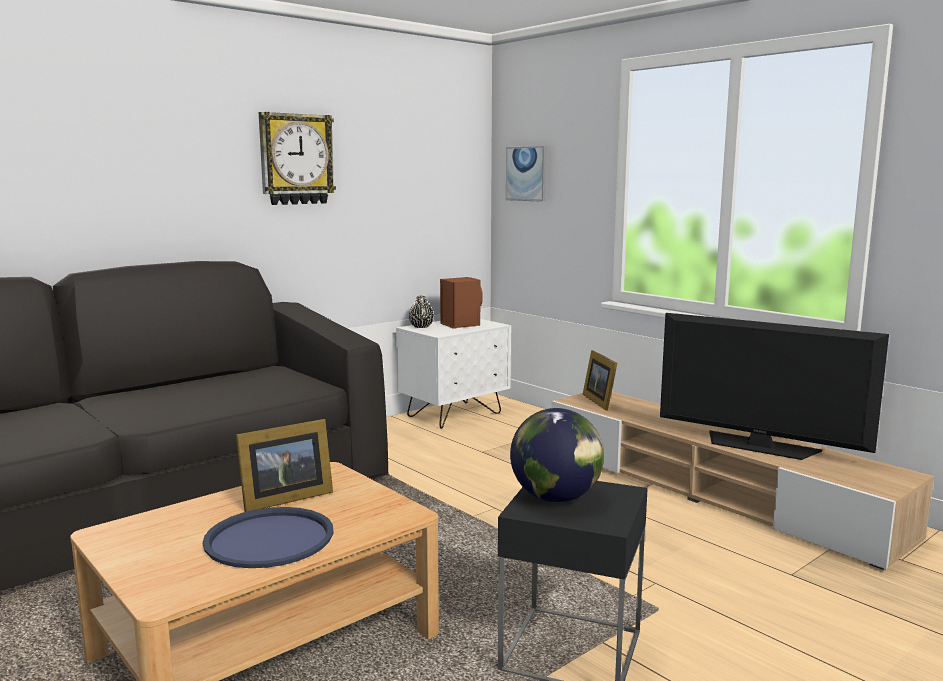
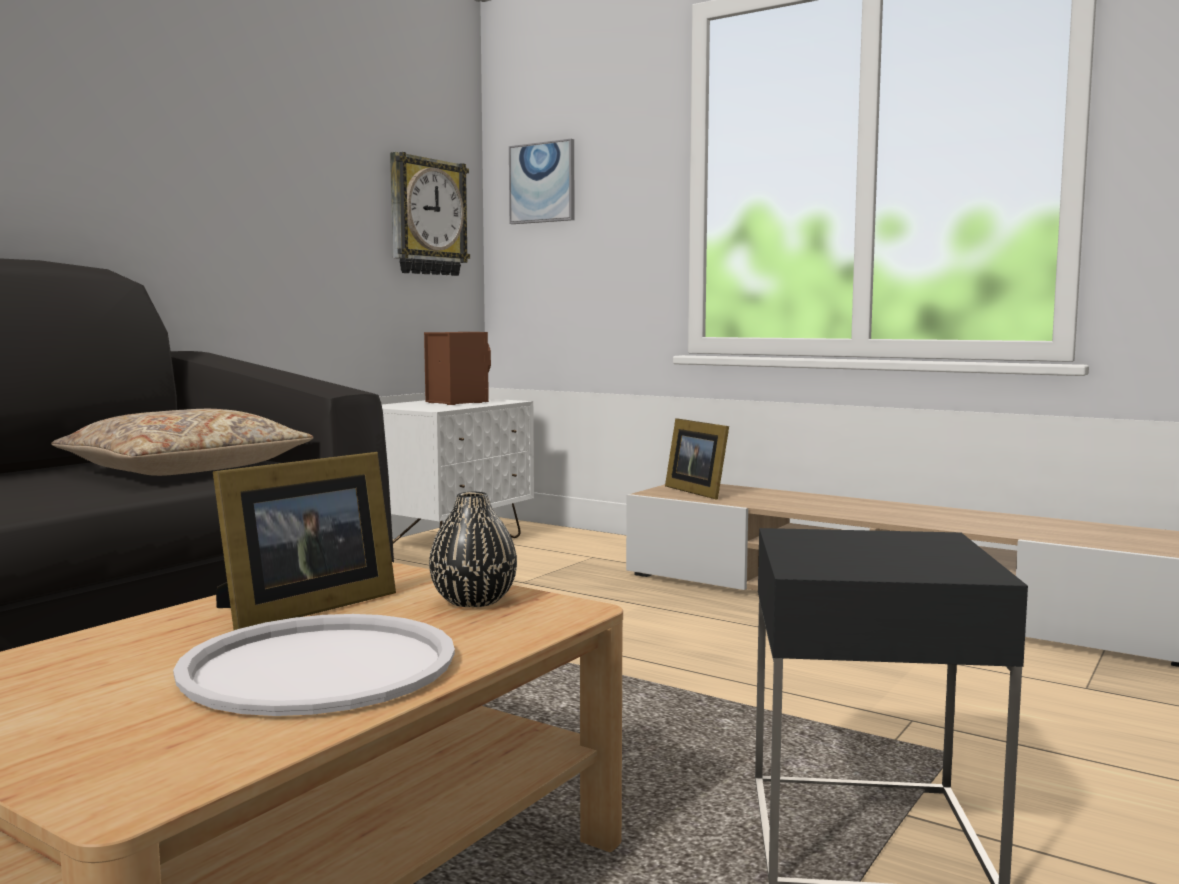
camera: 15 degrees left, 5 degrees down
(269, 386) = (184, 469): none -> beige pillow
(269, 539) = (319, 666): blue tray -> white tray
(296, 159) = (201, 117): wall clock -> wall clock (426, 217)
(421, 326) = (398, 405): black vase -> black vase (474, 601)
(556, 498) = (841, 551): globe -> none
(760, 446) = (966, 521): television -> none

